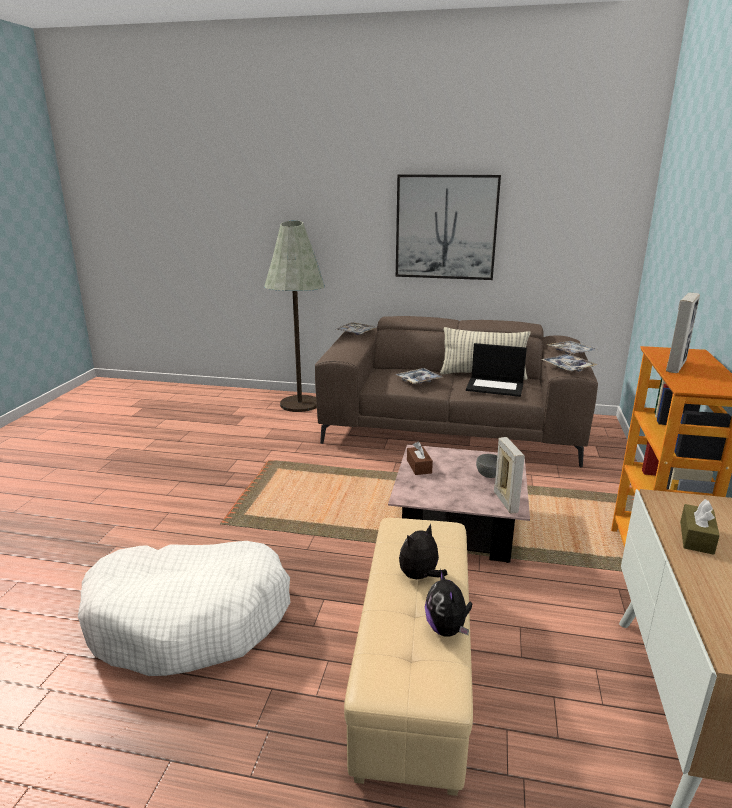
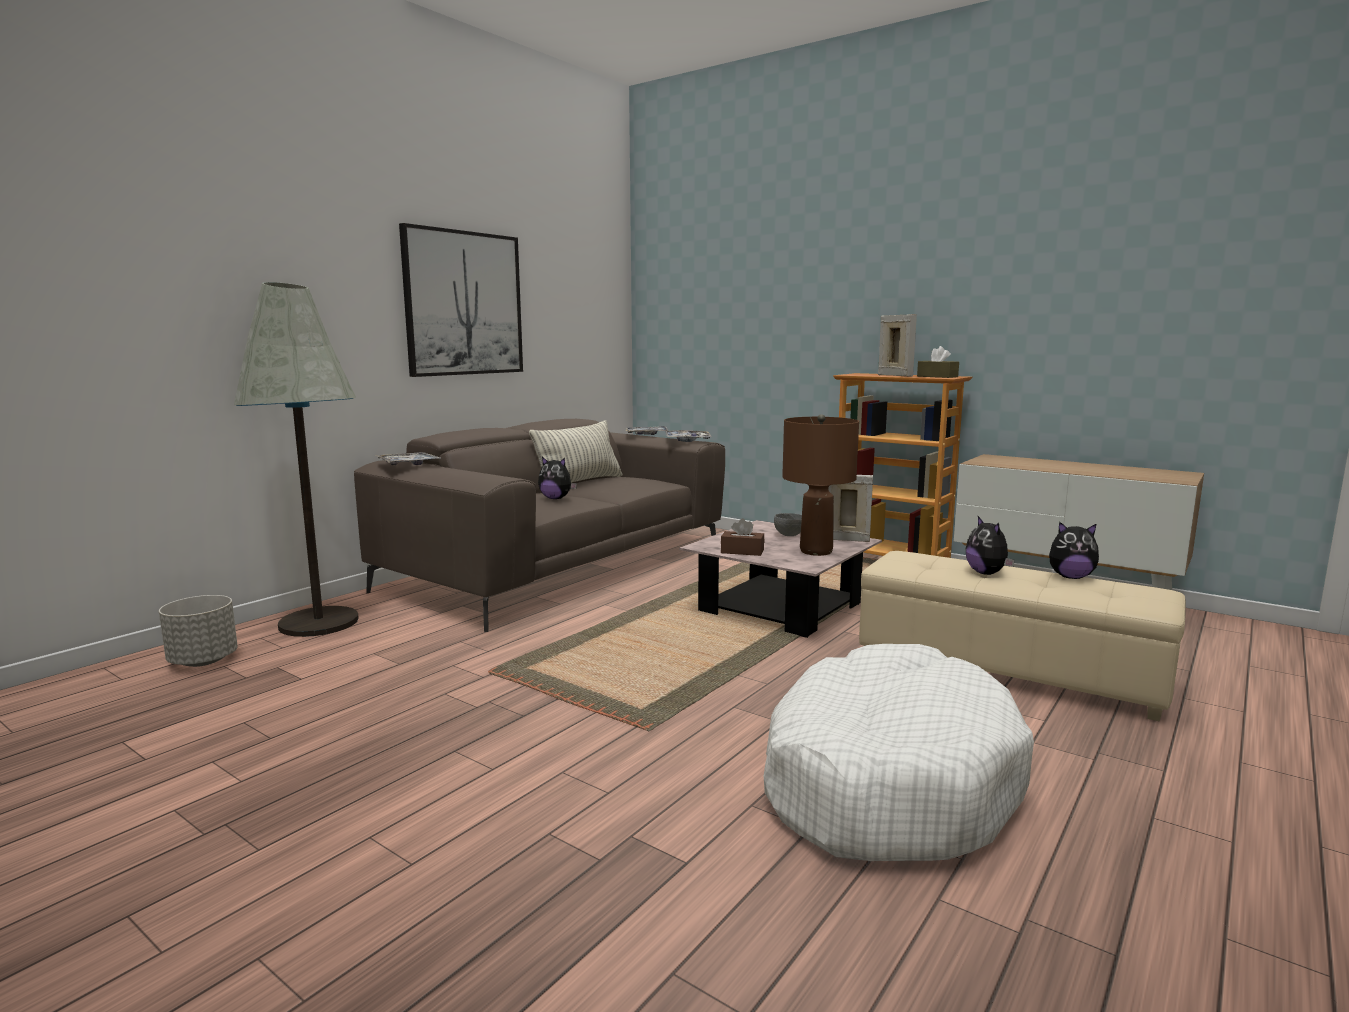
camera: 65 degrees left, 10 degrees down
(241, 401) = (203, 661): none -> grey planter
(419, 380) = (556, 498): tray -> plush toy
(451, 494) = (816, 551): none -> brown table lamp
(495, 387) = (627, 483): laptop -> none
(696, 537) = (1038, 466): brown tissue box -> brown tissue box (937, 376)

